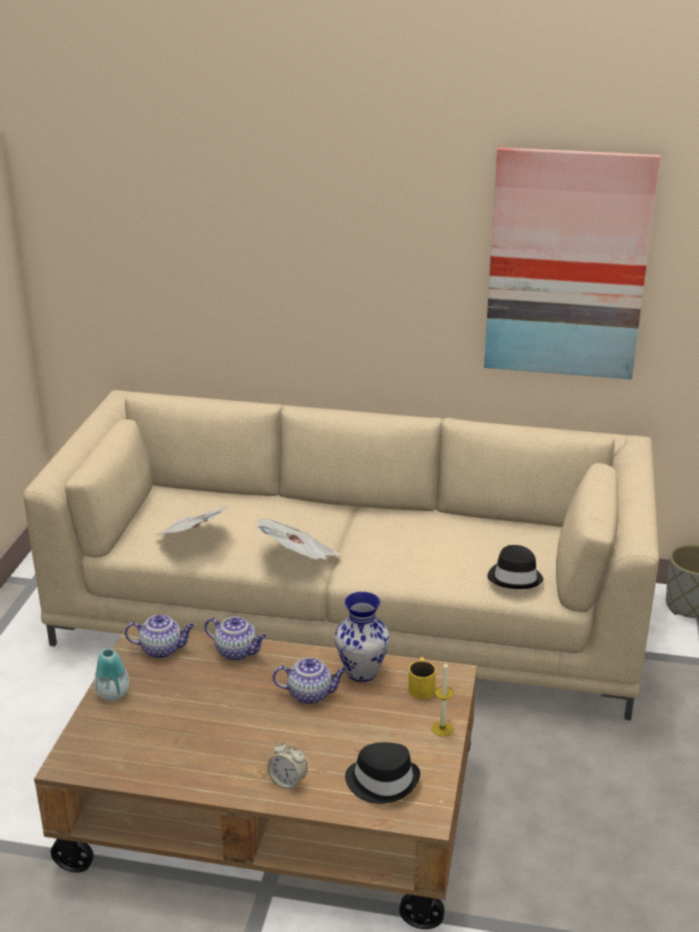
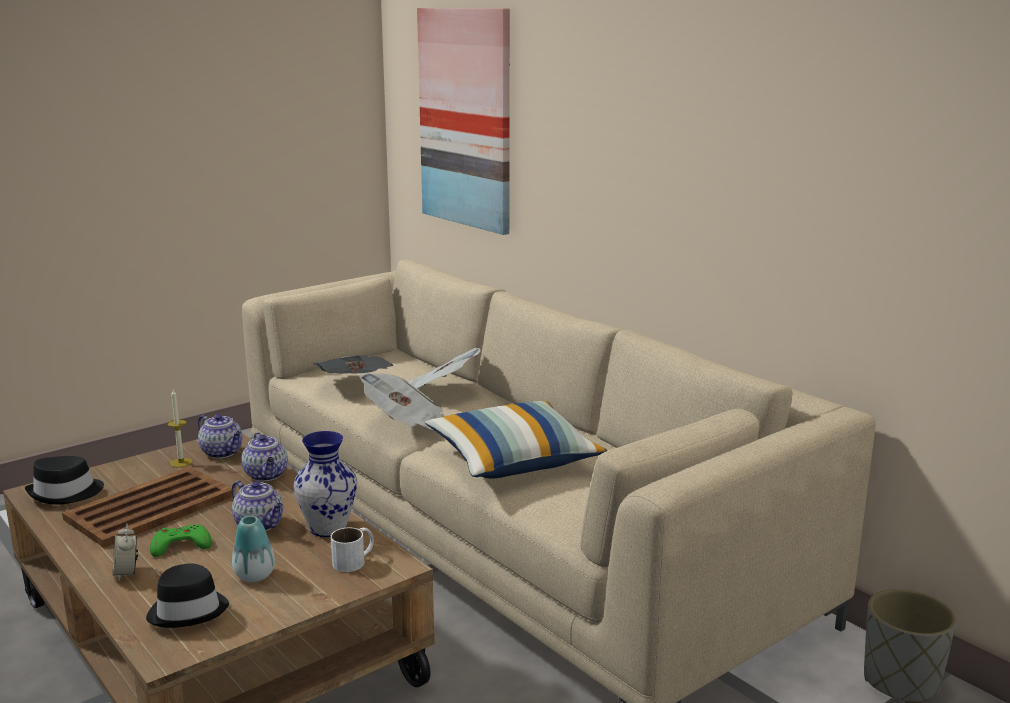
camera: 40 degrees right, 10 degrees down
(113, 694) = (141, 464): vase -> vase (254, 575)
(198, 726) = (148, 508): none -> brown tray
(270, 516) = (440, 391): none -> newspaper
(284, 740) = (180, 545): none -> green game controller
(421, 685) = (355, 560): yellow mug -> white mug
(424, 556) = (513, 460): none -> pillow
(442, 728) = (308, 599): candle -> candle (181, 462)
(515, 577) = (568, 506): black hat -> black hat (66, 493)
(567, 265) = (791, 163): picture -> picture (466, 118)

